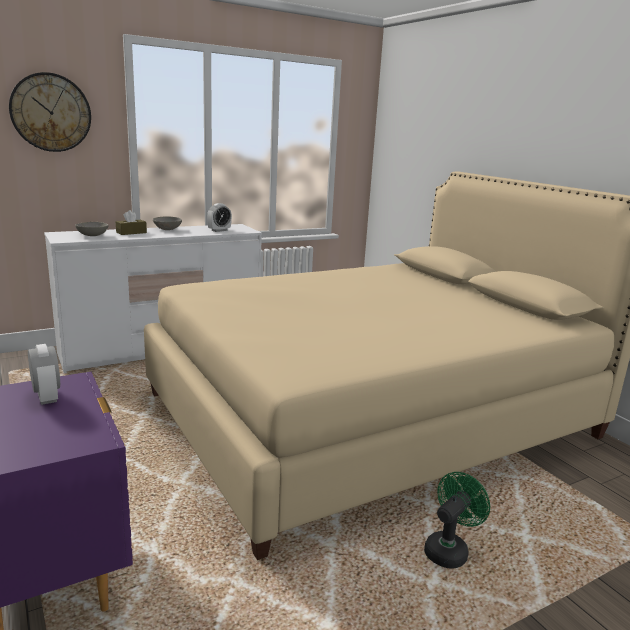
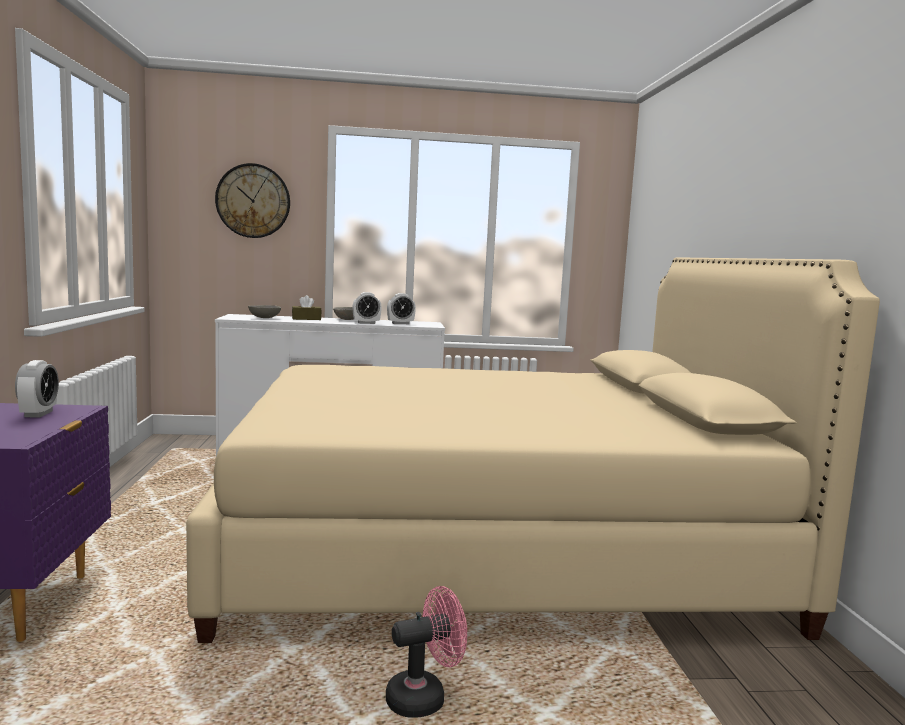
camera: 25 degrees right, 10 degrees down
(192, 233) = (366, 323): none -> alarm clock
(449, 549) = (424, 697): green fan -> pink fan

